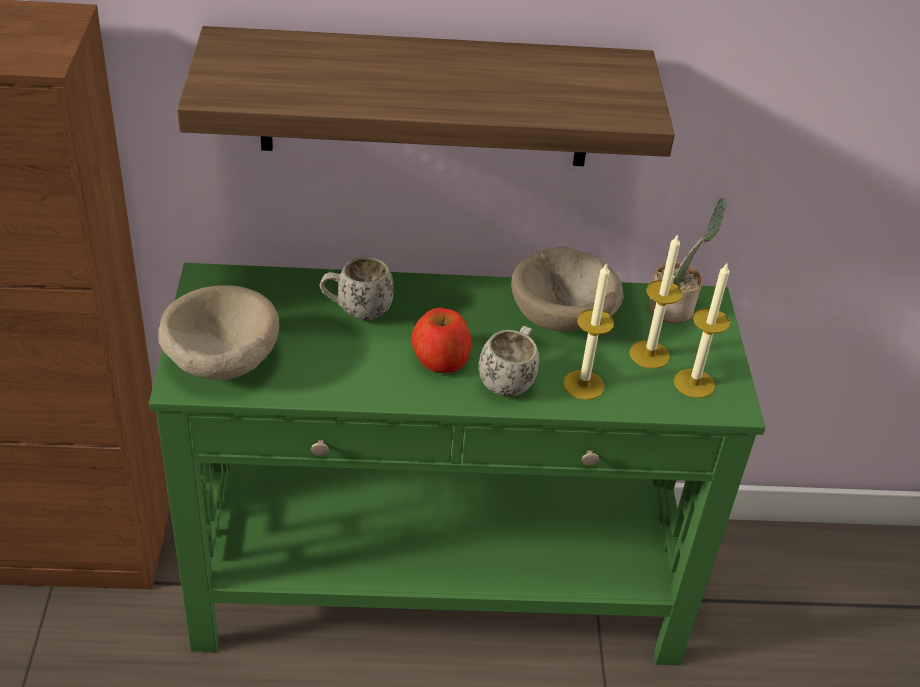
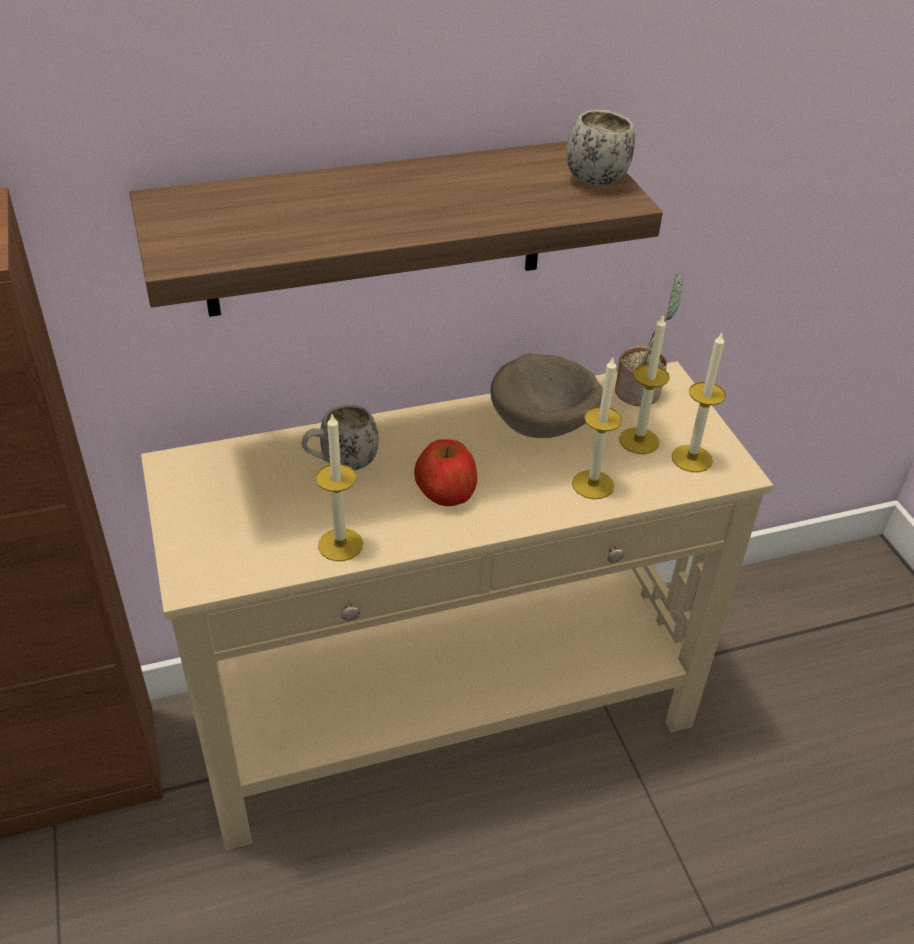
camera: 15 degrees left, 0 degrees up
(220, 361) = (222, 548): beige bowl -> none
(324, 383) = (340, 544): none -> candle
(441, 589) = (449, 716): green console table -> beige console table
(509, 379) = (521, 496): white mug -> white mug (596, 174)

